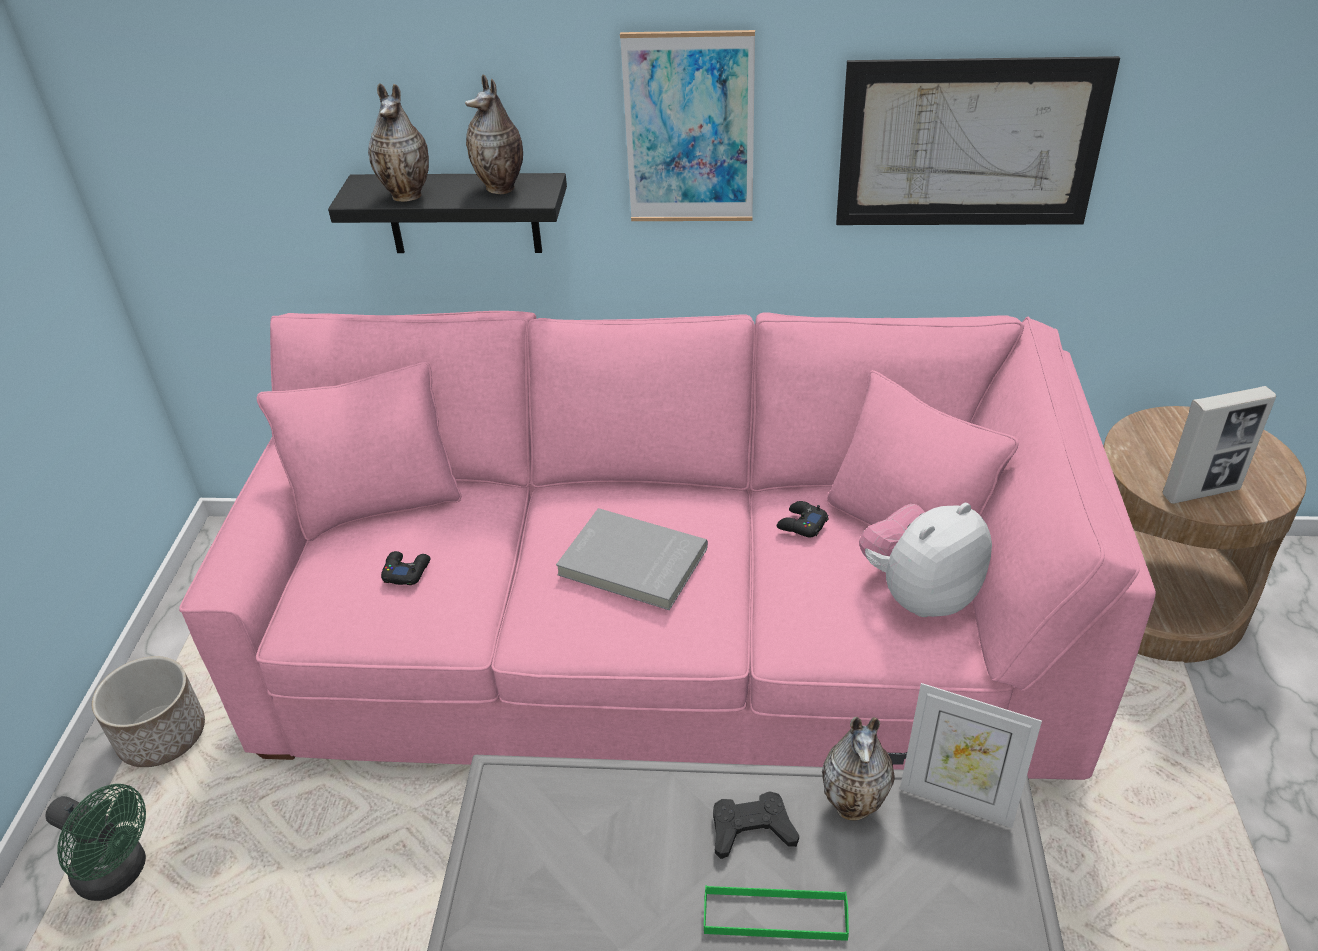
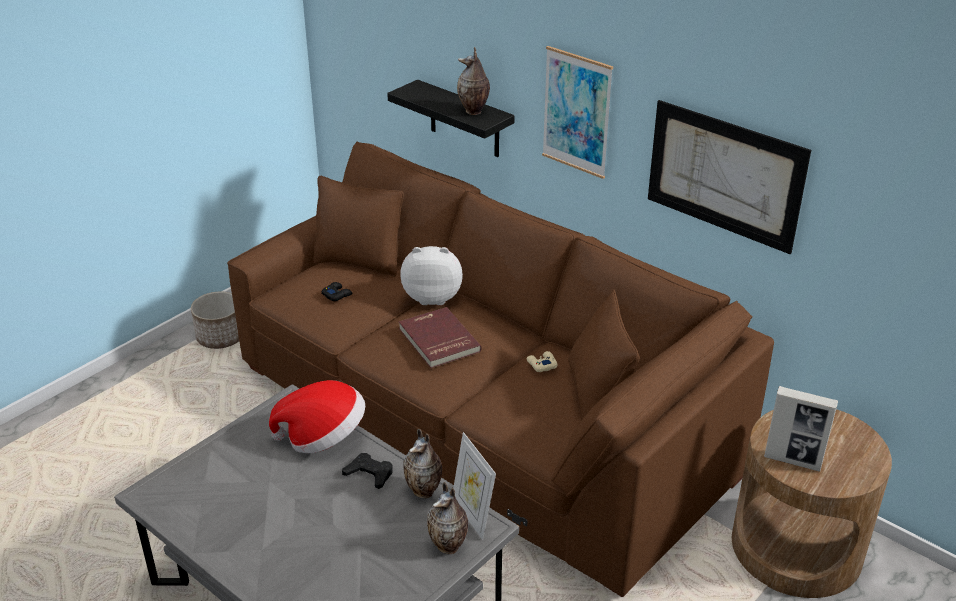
camera: 35 degrees right, 5 degrees down
(120, 874) = (159, 383): green fan -> none
(409, 195) = (428, 99): vase -> vase (449, 546)
(619, 813) = (323, 437): none -> hat
(631, 563) = (437, 340): grey book -> red book
(669, 648) = (479, 421): pink sofa -> brown sofa
(775, 916) = (341, 508): green tray -> none
(801, 524) = (541, 364): black game controller -> beige game controller
(919, 594) = (561, 424): plush toy -> plush toy (432, 297)

